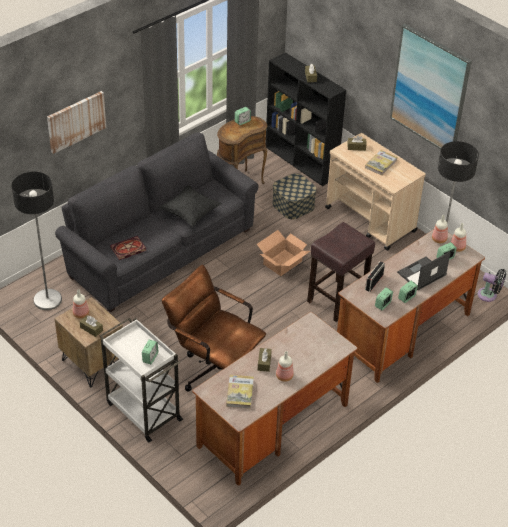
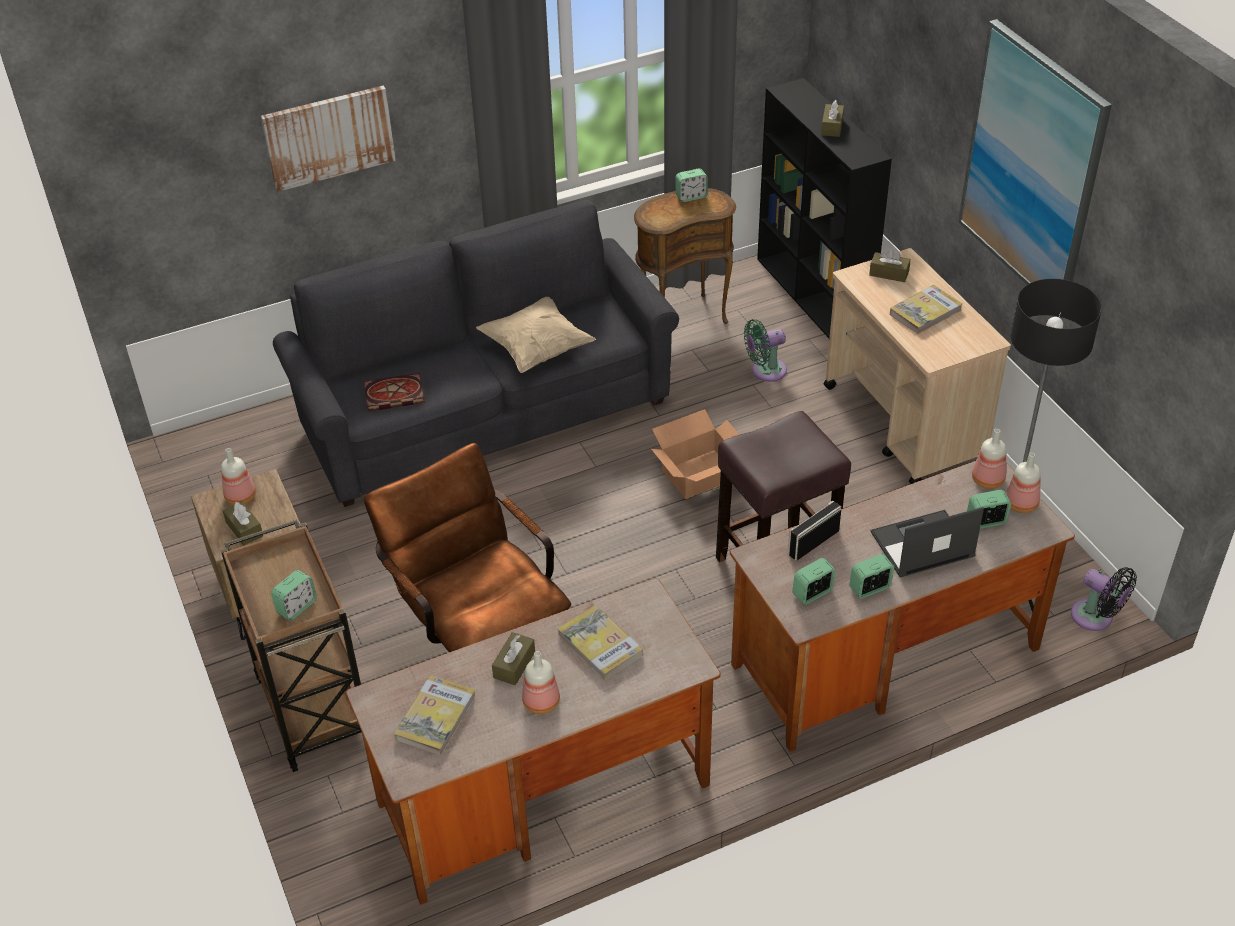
camera: 20 degrees right, 0 degrees up
(47, 300) = (248, 464): floor lamp -> none
(142, 411) = (313, 706): white cart -> brown cart
(190, 213) = (536, 349): black pillow -> beige pillow
(293, 205) = (765, 371): storage box -> green fan
(299, 346) = (600, 645): none -> book

